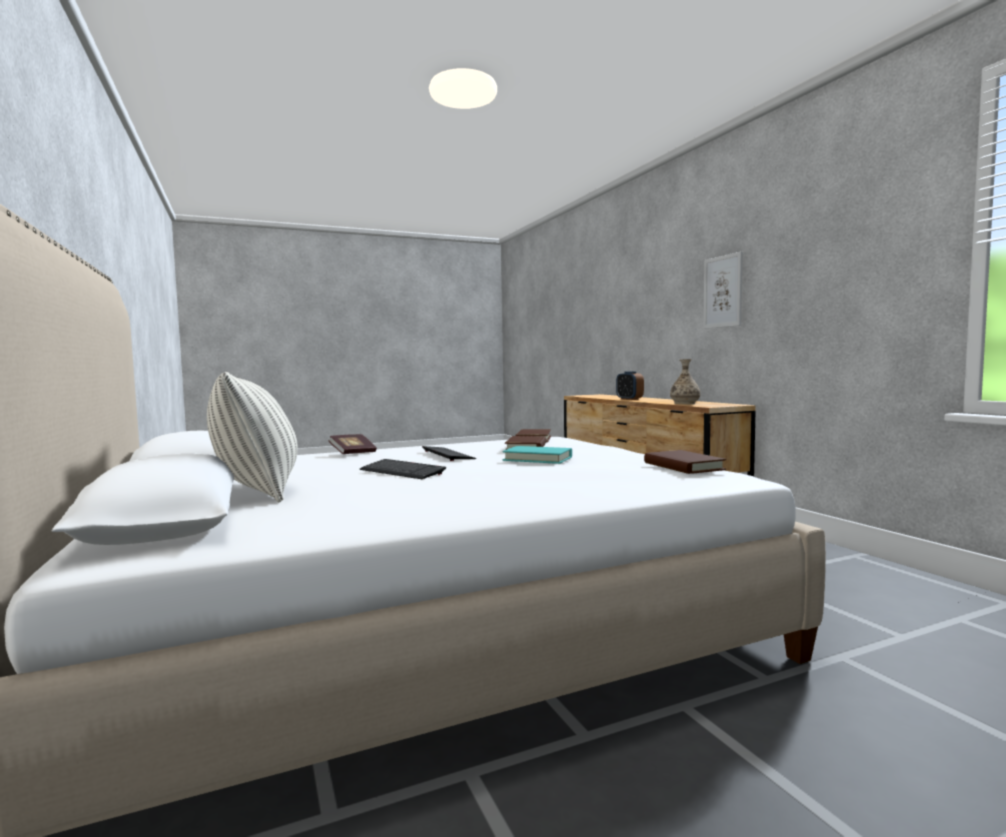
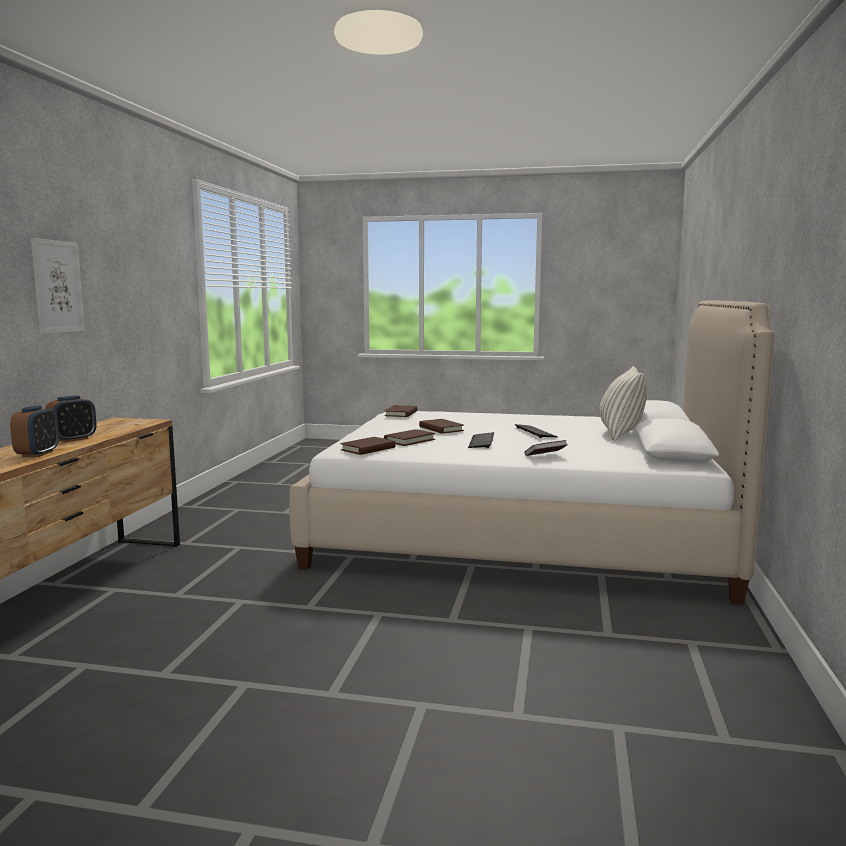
camera: 145 degrees left, 5 degrees up
(538, 459) = (441, 429): turquoise book -> brown book
(663, 401) = (73, 439): none -> alarm clock
(684, 403) = (117, 429): vase -> none

